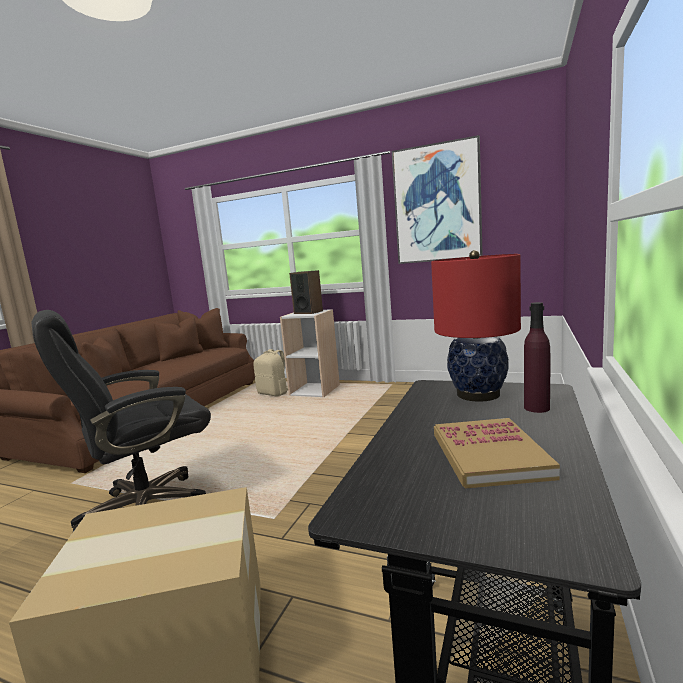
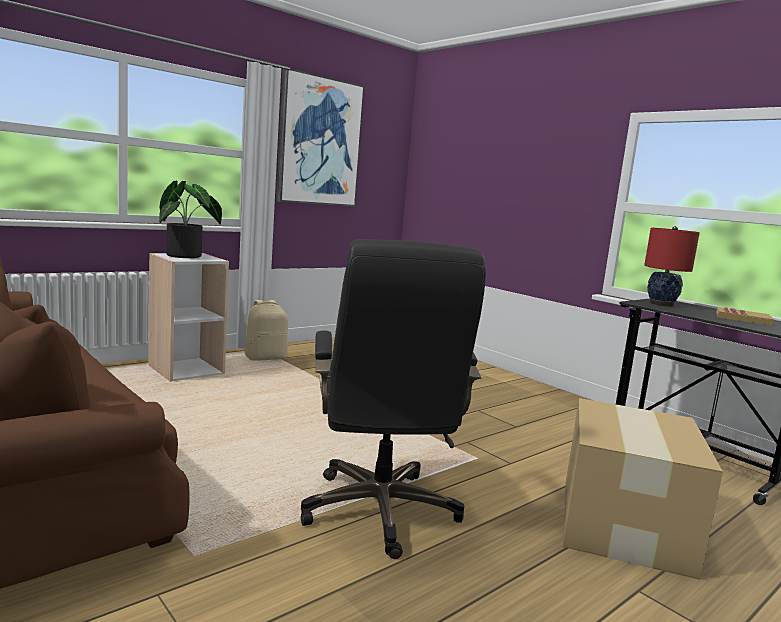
camera: 65 degrees left, 0 degrees up
(274, 393) = (135, 384): beige backpack -> beige backpack (266, 357)
(308, 312) = (188, 256): speaker -> potted plant
(536, 408) = (690, 305): purple bottle -> none

